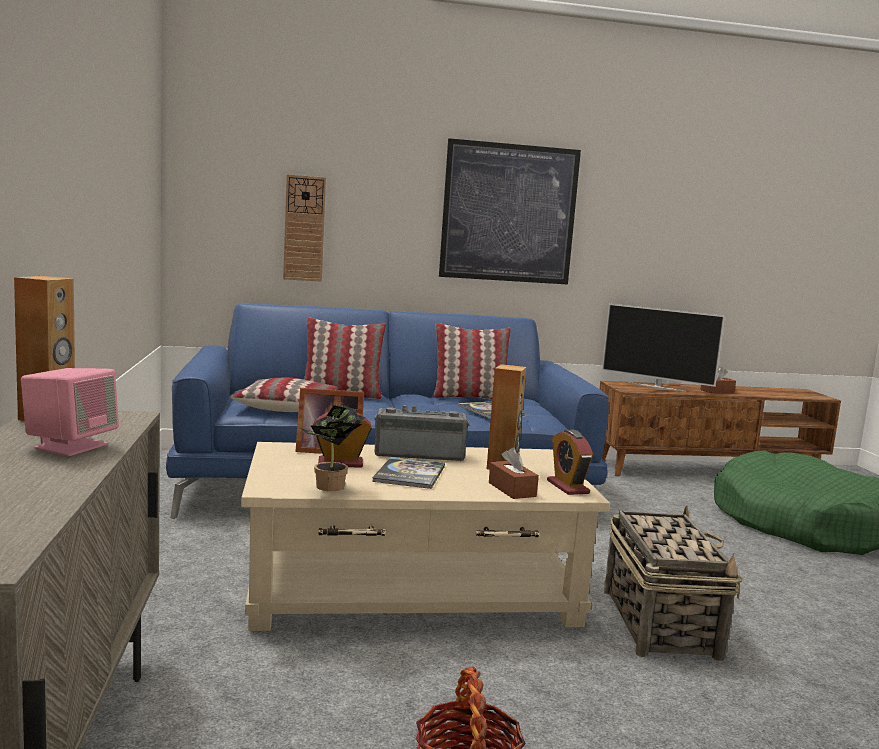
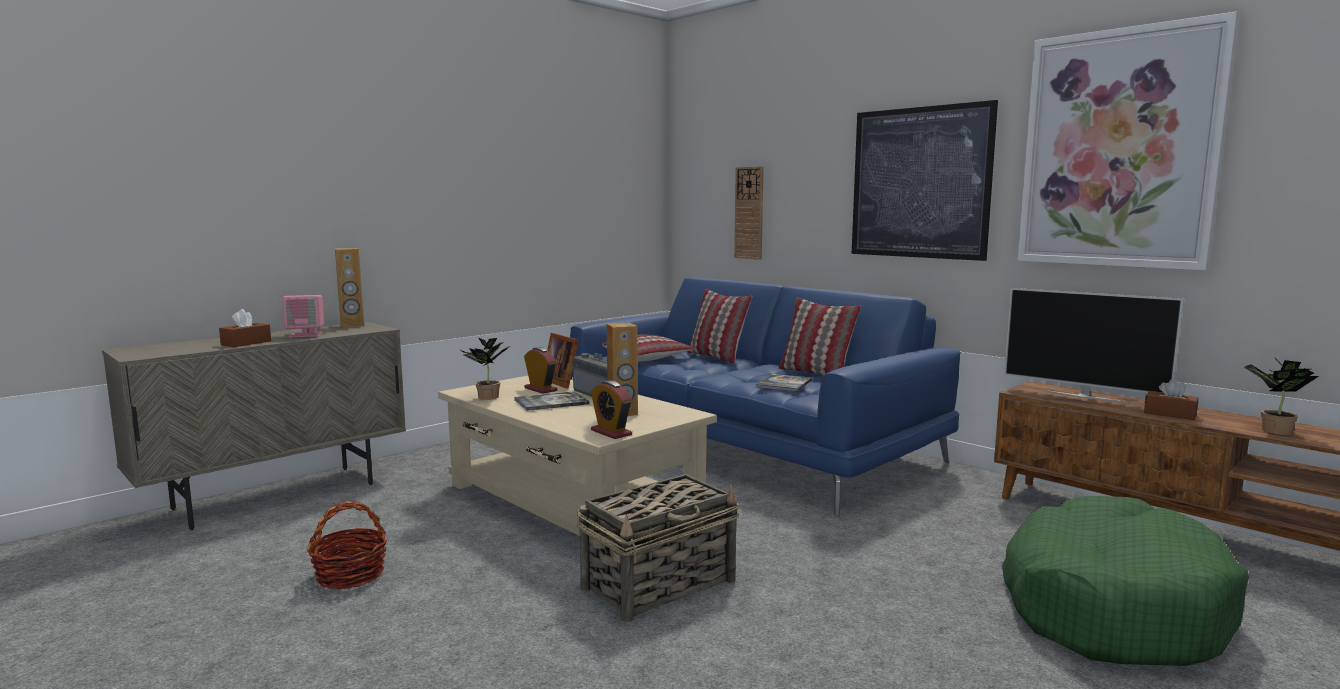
camera: 55 degrees right, 0 degrees up
(512, 489) = (570, 424): brown tissue box -> brown tissue box (246, 343)
(567, 487) = (611, 432): alarm clock -> alarm clock turned 75 degrees counterclockwise
(656, 387) = (1083, 396): television -> television turned 45 degrees counterclockwise
(664, 202) = (1118, 149): none -> picture
(769, 393) = (1271, 430): none -> potted plant

